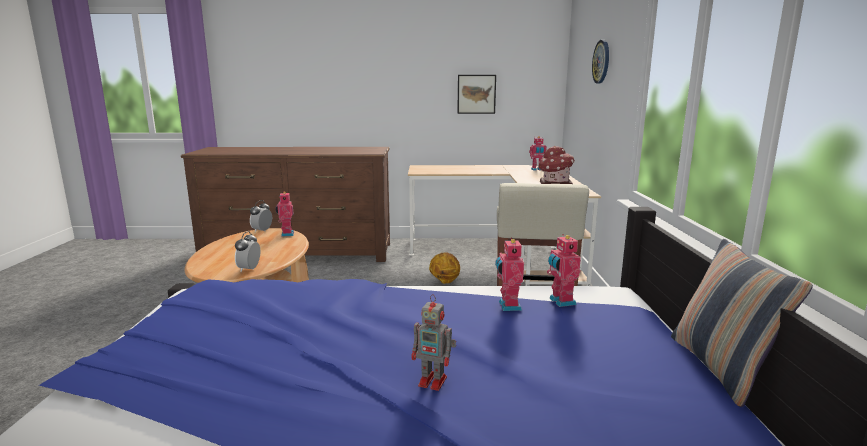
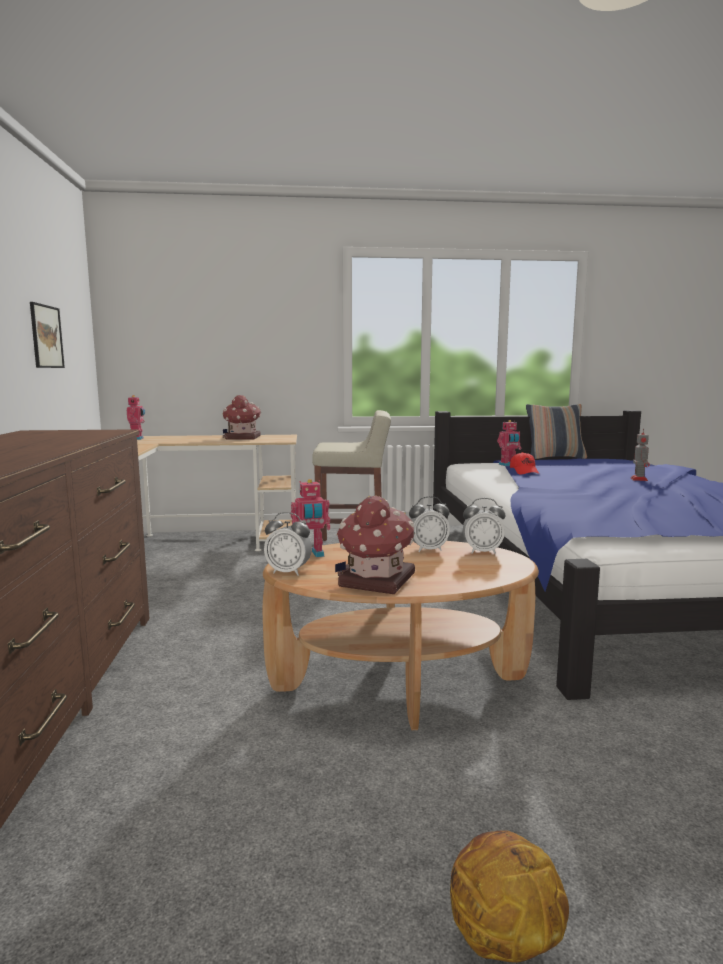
camera: 95 degrees left, 5 degrees down
(228, 244) = (376, 581): none -> toy house
(269, 257) = (428, 549): none -> alarm clock
(444, 281) = (251, 580): basketball -> basketball (503, 941)
(508, 306) = (524, 472): toy robot -> red cap
(601, 61) = (237, 308): wall clock -> none

